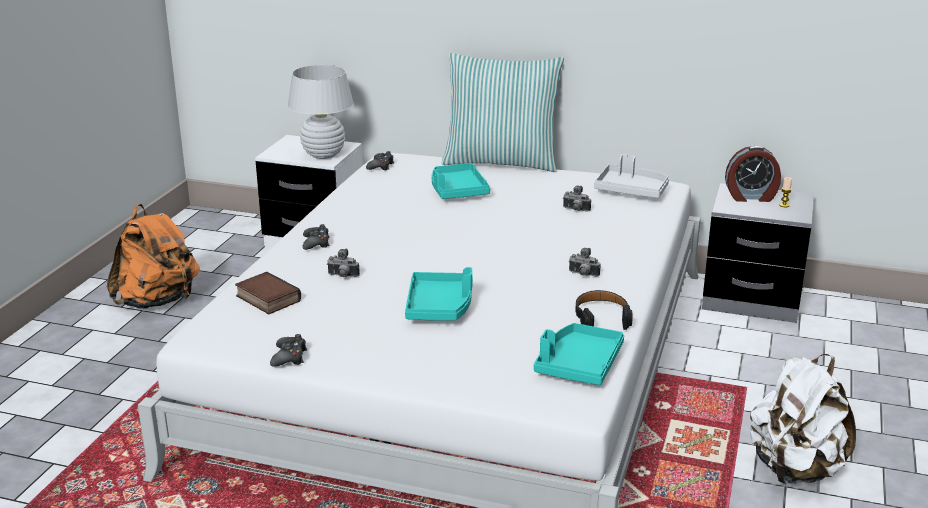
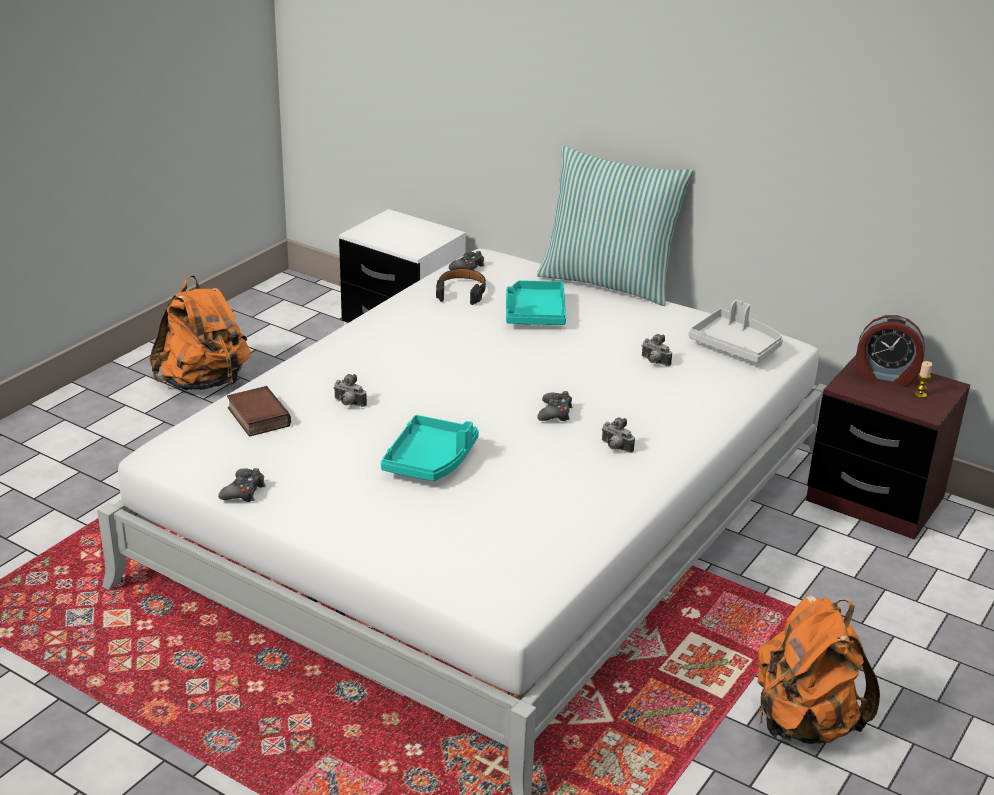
camera: 15 degrees right, 5 degrees up
(316, 243) = (343, 357): black game controller -> black game controller (555, 413)
(323, 155) = (414, 242): white table lamp -> none
(578, 365) = (541, 560): turquoise tray -> none
(601, 317) = (603, 506): black headphones -> black headphones (461, 292)
(751, 300) = (874, 499): grey nightstand -> brown nightstand
(795, 469) = (804, 723): white backpack -> orange backpack

